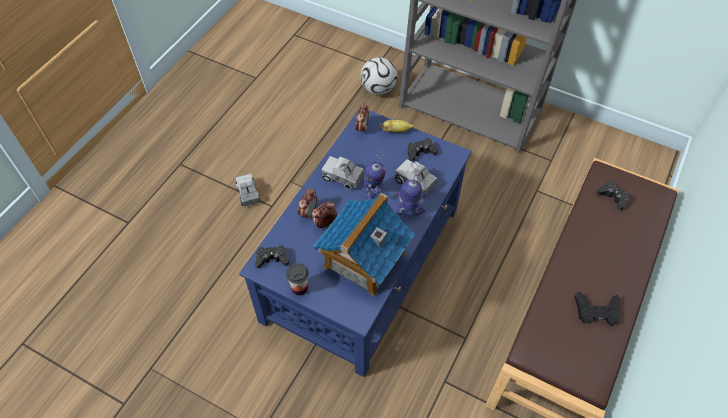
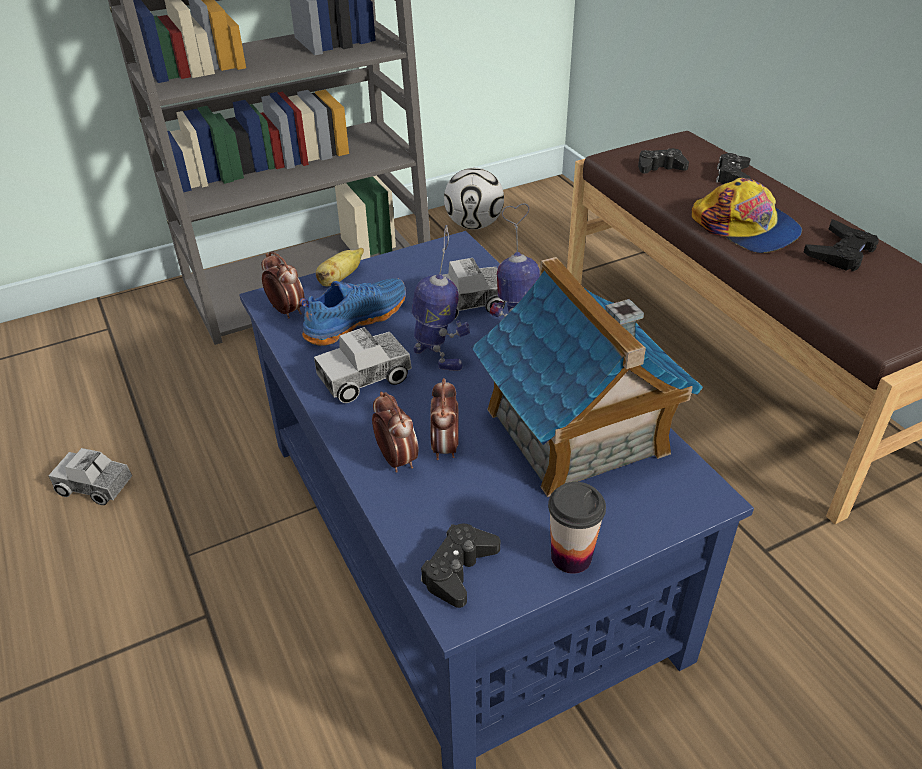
camera: 55 degrees left, 15 degrees down
(248, 194) = (137, 641): toy truck -> toy truck (95, 486)
(374, 152) = (354, 320): none -> blue shoe
(378, 89) = (154, 348): football -> football (474, 225)
(420, 152) = (413, 274): black game controller -> black game controller (732, 176)
(582, 260) = (746, 228): none -> cap

